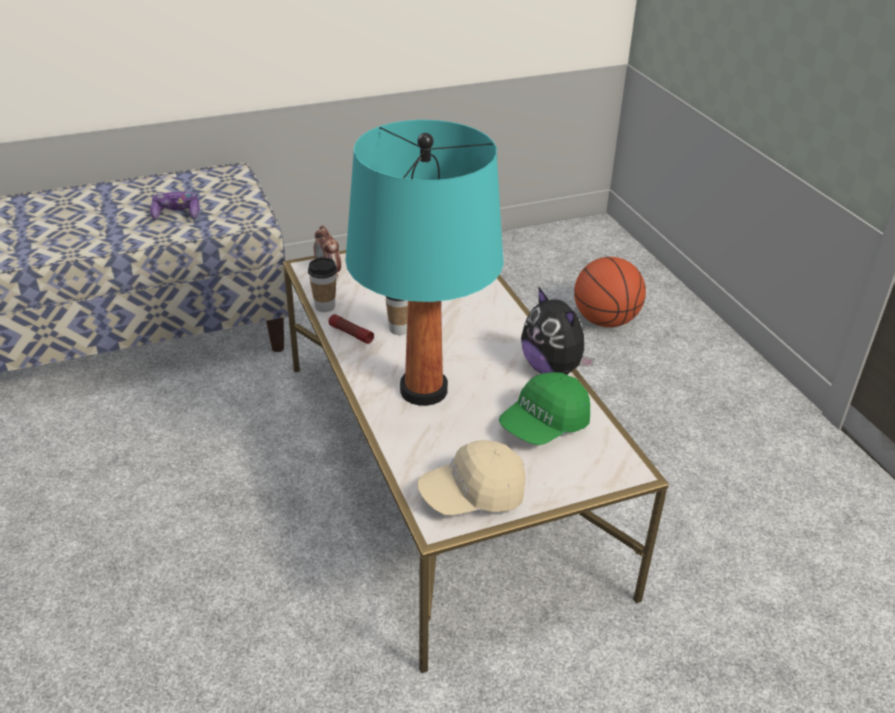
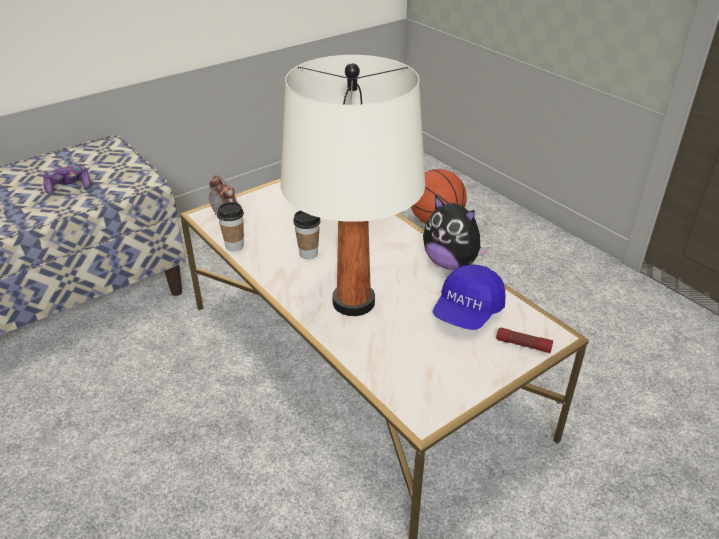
camera: 15 degrees left, 0 degrees up
(350, 334) = (268, 265): flashlight -> flashlight (523, 345)
(424, 390) = (354, 302): turquoise table lamp -> white table lamp
(472, 495) = (439, 386): beige cap -> none
(544, 425) = (467, 312): green cap -> blue cap

